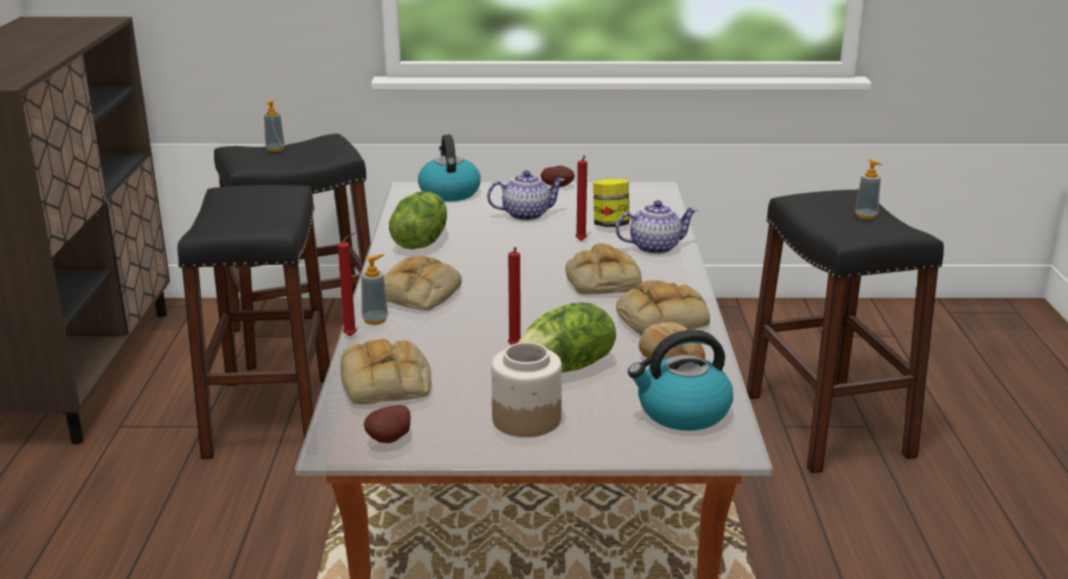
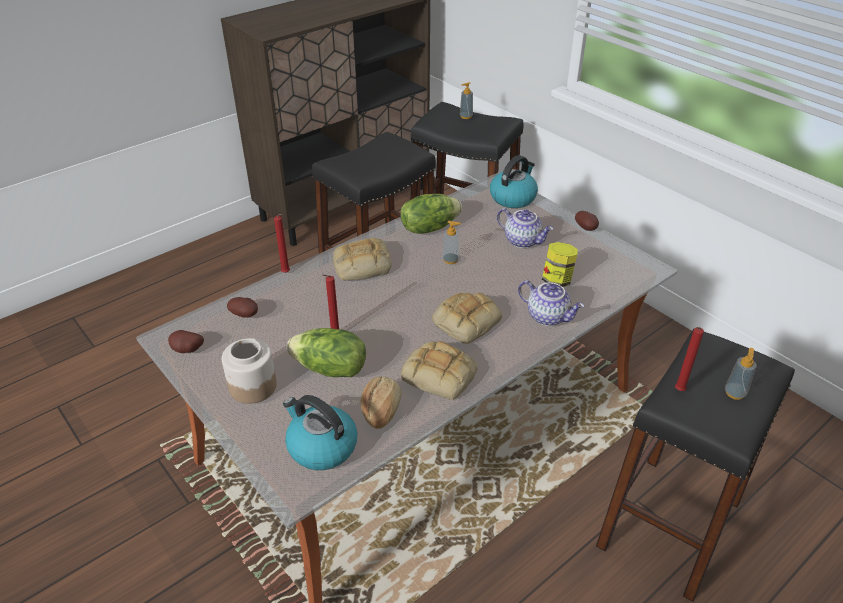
camera: 50 degrees right, 15 degrees up
(375, 320) = (313, 269): soap dispenser -> soap dispenser (450, 260)
(387, 383) = (245, 315): bread -> potato
(581, 241) = (513, 282): red candle -> red candle (678, 391)

